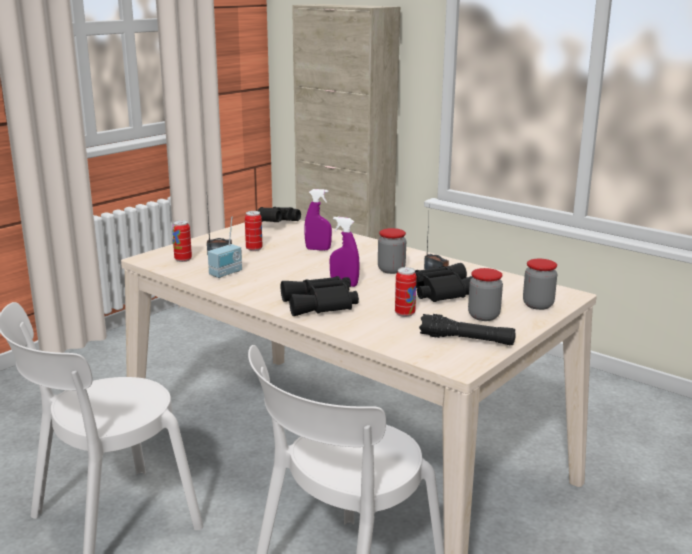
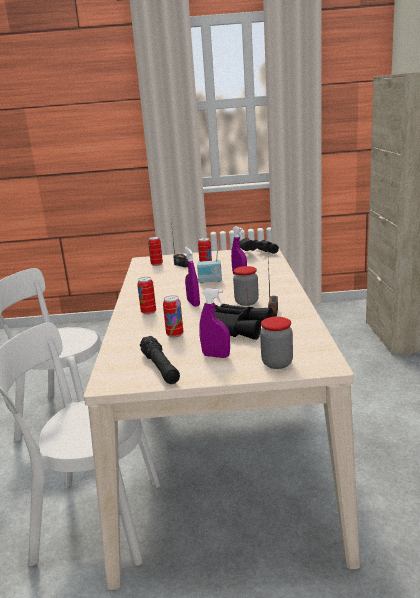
camera: 50 degrees right, 0 degrees up
(226, 273) = (154, 278): radio -> radio (210, 281)
(321, 305) = (148, 312): black binoculars -> can
(483, 316) = (216, 356): jar -> purple spray bottle

